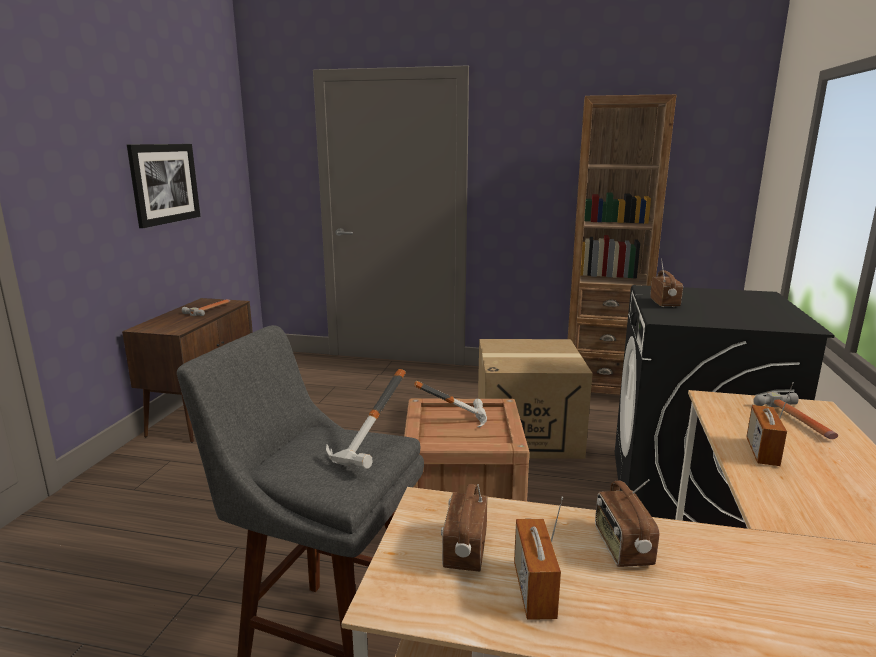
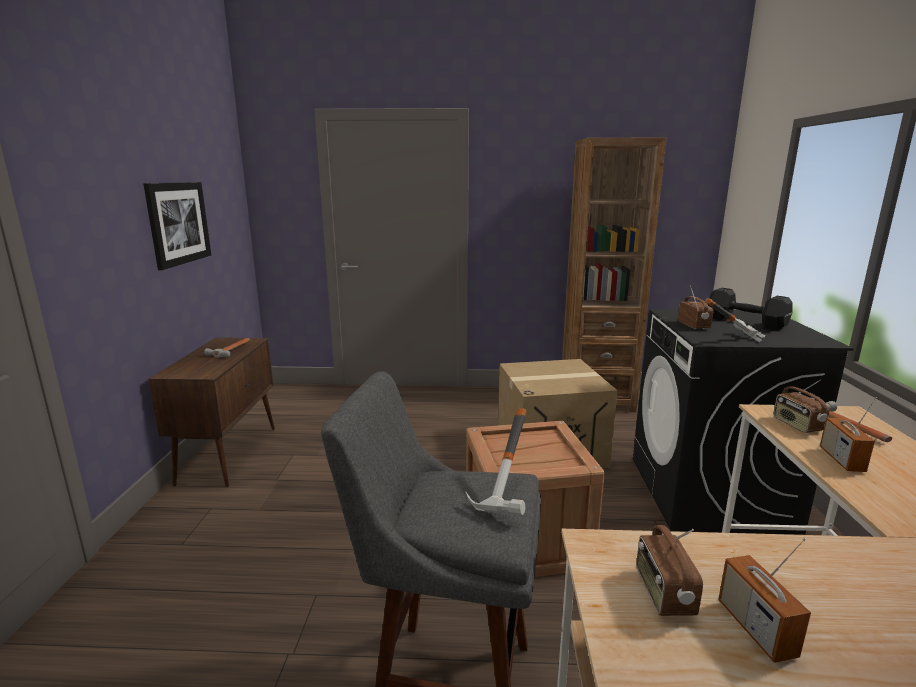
camera: 10 degrees left, 0 degrees up
(453, 420) = (518, 446): hammer -> hammer (726, 339)
(621, 547) = (798, 570): radio -> radio (796, 425)
(732, 303) = (747, 322): none -> black dumbbell

